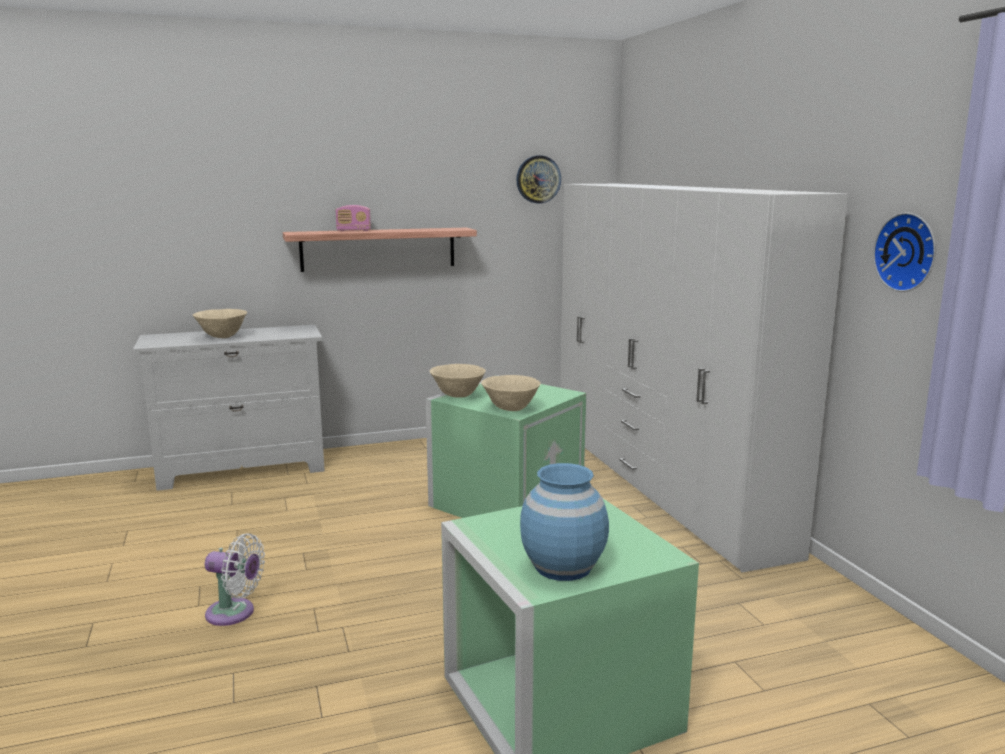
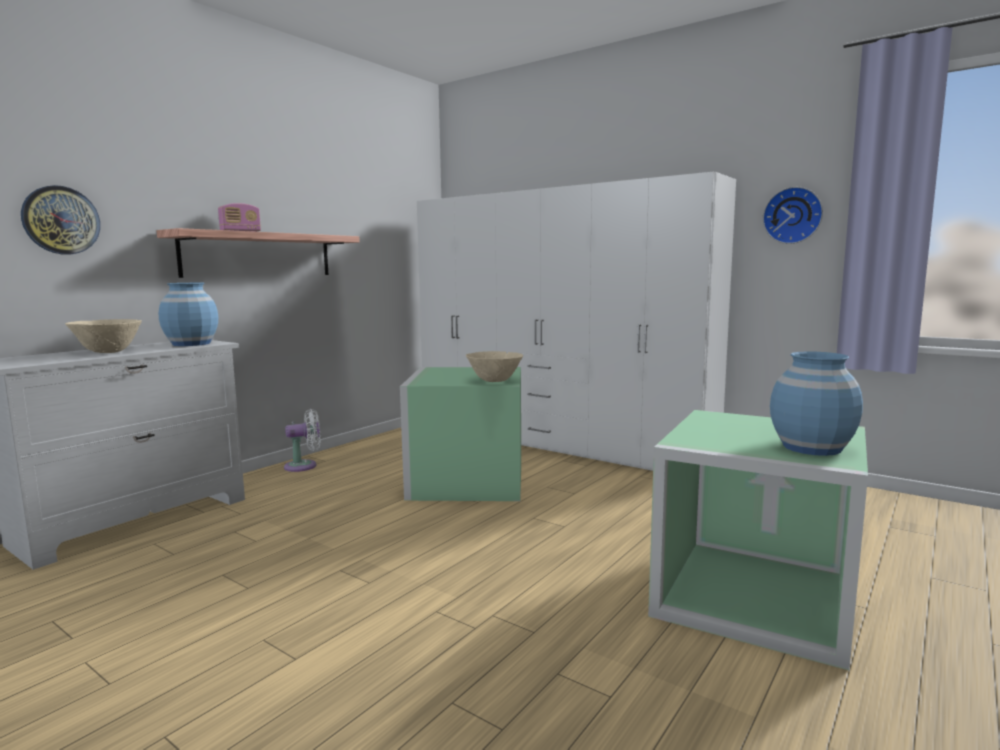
camera: 35 degrees left, 5 degrees down
(235, 613) = (356, 648): white fan -> white fan (304, 466)
(291, 333) = (192, 344): none -> blue vase
(458, 396) = (425, 381): beige bowl -> none
(538, 179) = (389, 197): wall clock -> wall clock (61, 220)

